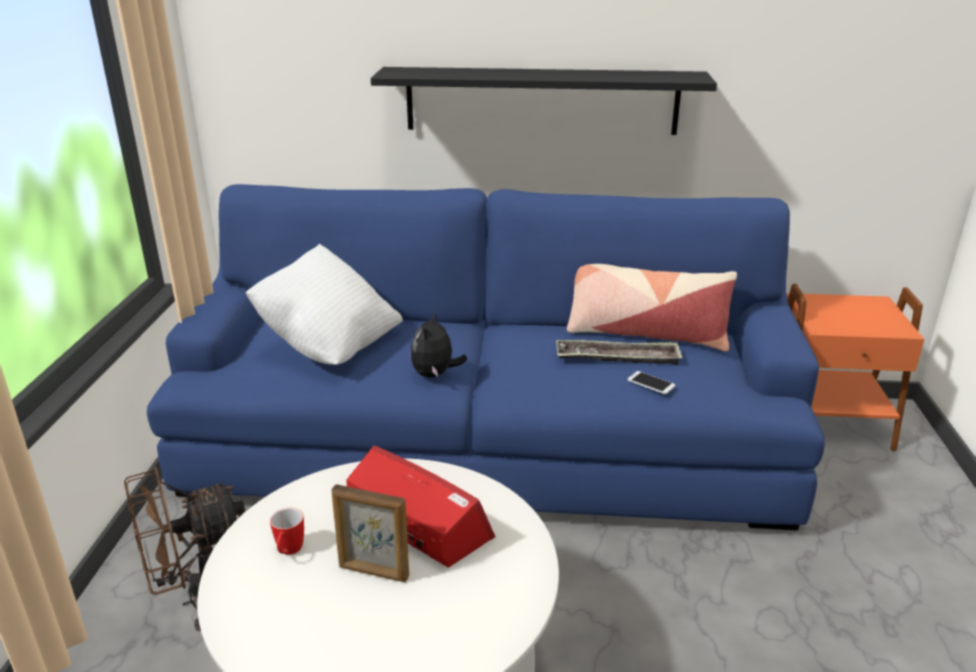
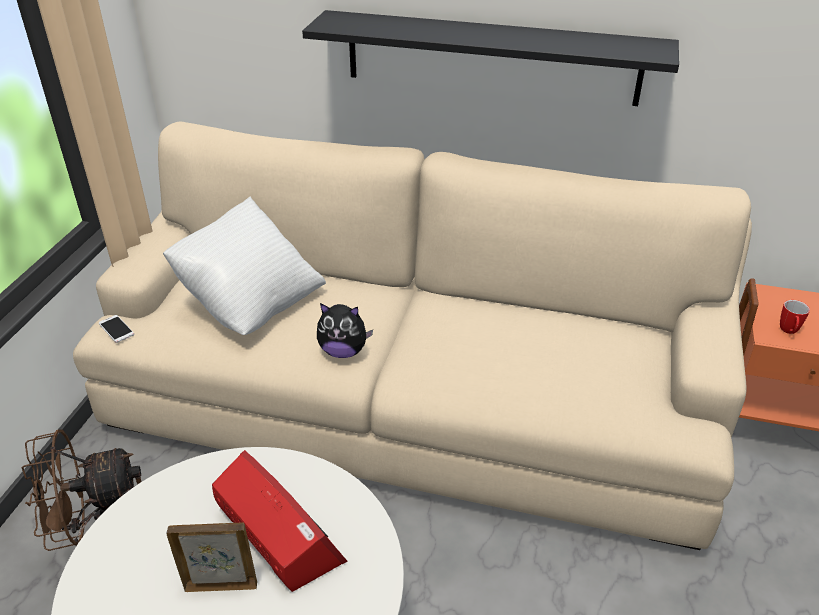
camera: 10 degrees right, 10 degrees up
(288, 552) = (150, 549): mug -> mug (788, 332)
(373, 572) = (221, 585): picture frame -> picture frame turned 150 degrees clockwise
(435, 375) = (343, 351): plush toy -> plush toy turned 105 degrees counterclockwise
(488, 444) = (410, 403): blue sofa -> beige sofa
(617, 358) = (534, 352): tray -> none
(645, 334) = (573, 322): pillow -> none
(651, 383) = (559, 390): phone -> phone (116, 329)

